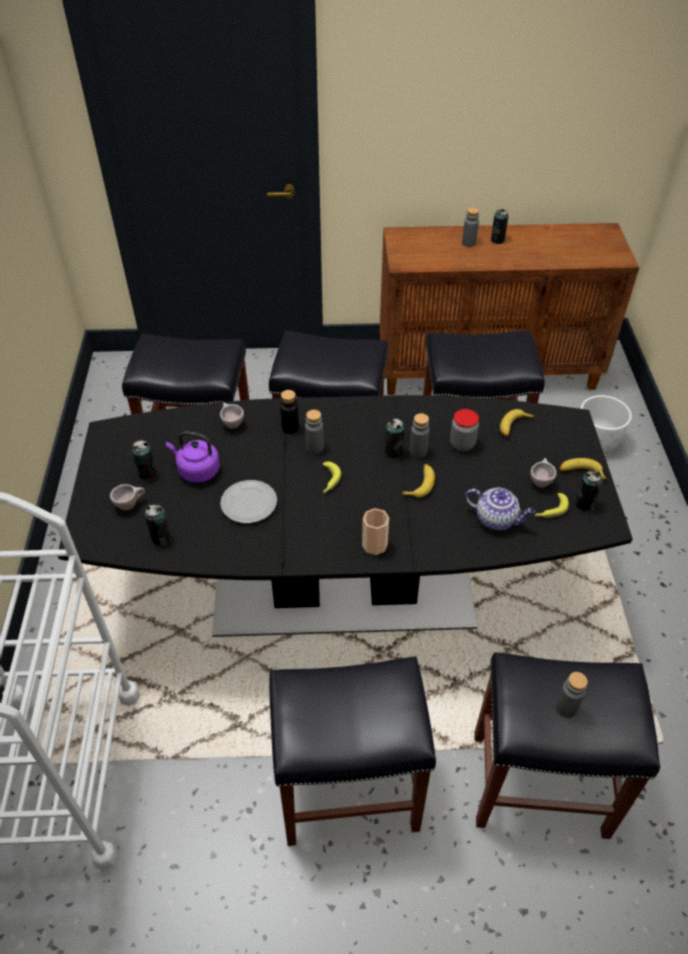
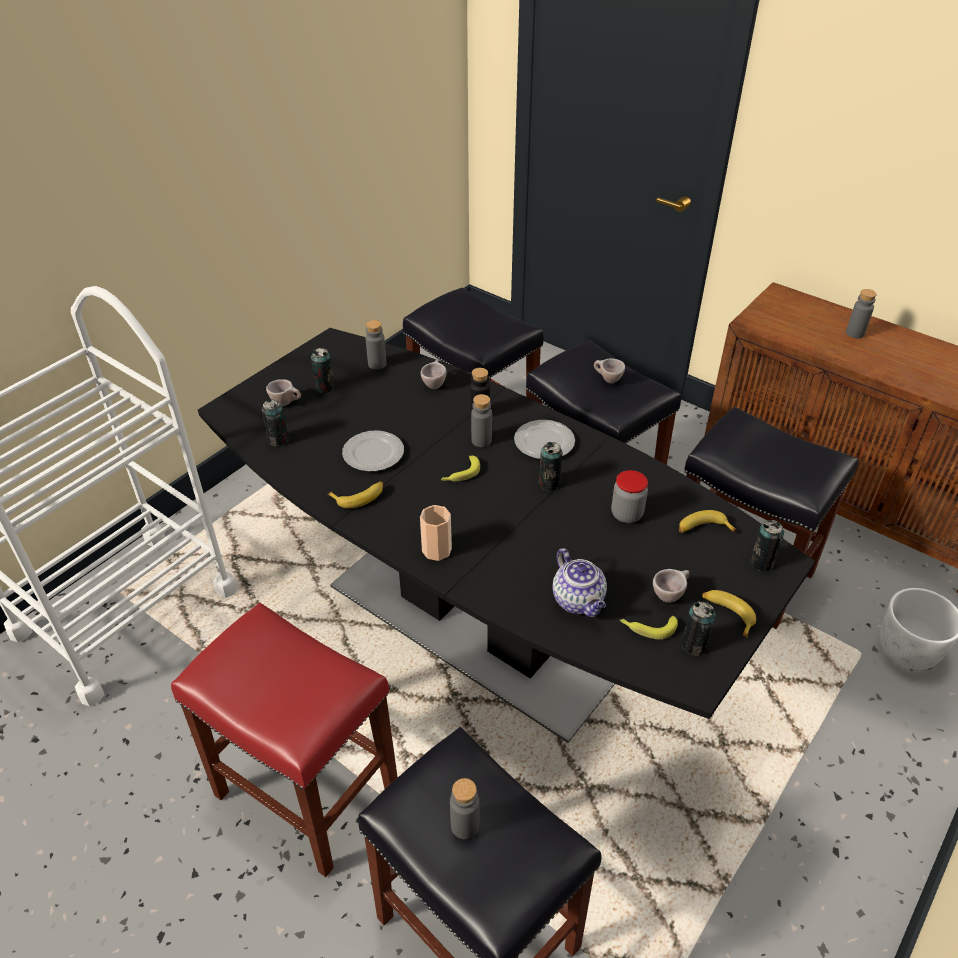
camera: 40 degrees right, 5 degrees down
(197, 470) = (364, 405): purple kettle -> none
(332, 355) = (607, 380): none -> beige cup
(346, 790) = (304, 791): black stool -> red stool
(357, 424) = (544, 442): none -> plate
(418, 451) = (573, 496): grey bottle -> grey bottle (377, 364)
(420, 484) = (541, 525): banana -> banana (359, 497)
(497, 240) = (894, 344): can -> can (761, 563)

